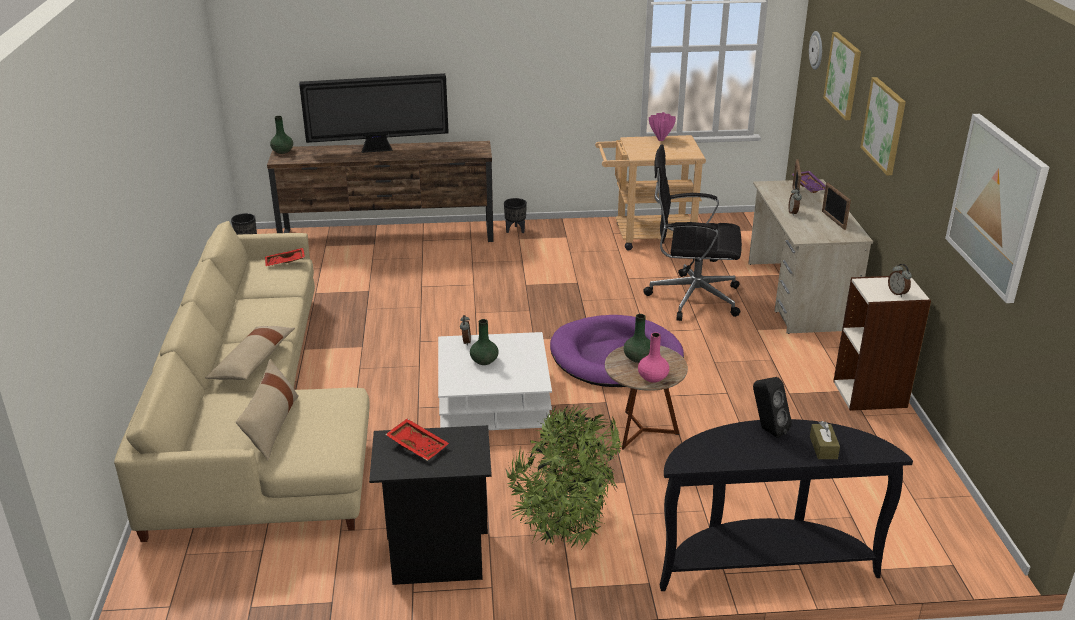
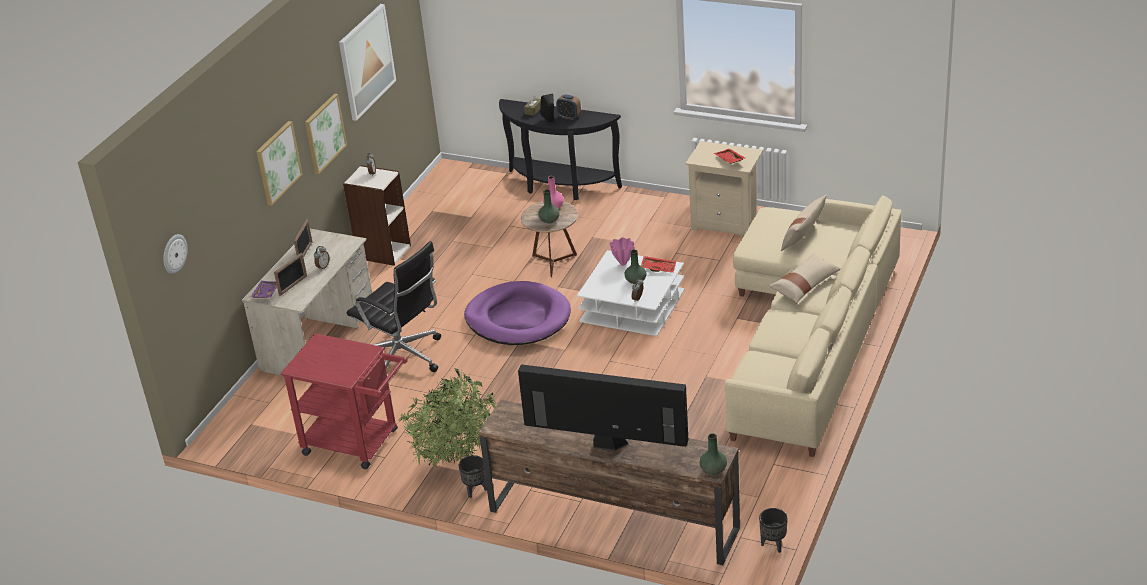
camera: 150 degrees left, 5 degrees up
(285, 262) = (752, 379): red tray -> red tray (658, 268)
(436, 558) = (726, 223): black nightstand -> beige nightstand
(567, 531) = (646, 220): potted plant -> potted plant (456, 459)
(646, 236) = (358, 443): beige cart -> red cart
(660, 140) = (320, 370): pink vase -> pink vase (623, 263)
(747, 448) = (569, 117): none -> alarm clock
(843, 75) = (220, 209): picture -> picture (324, 133)

